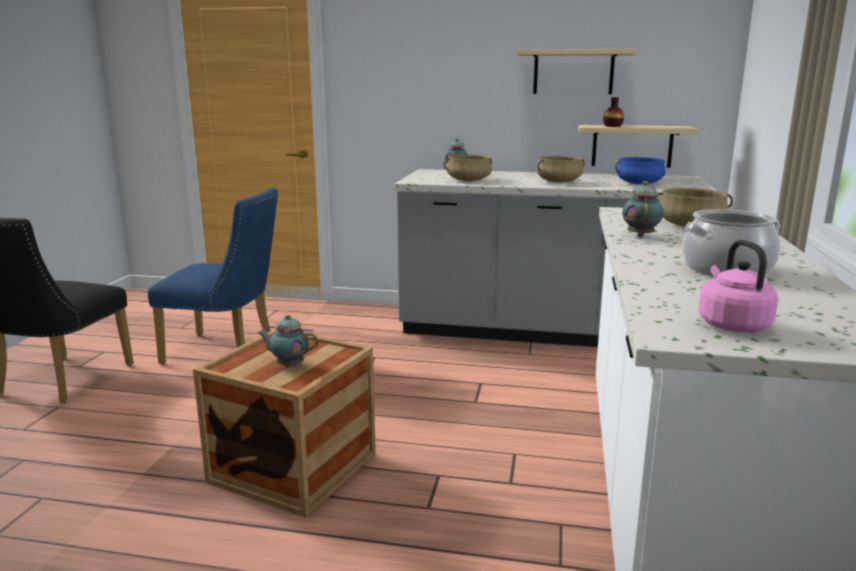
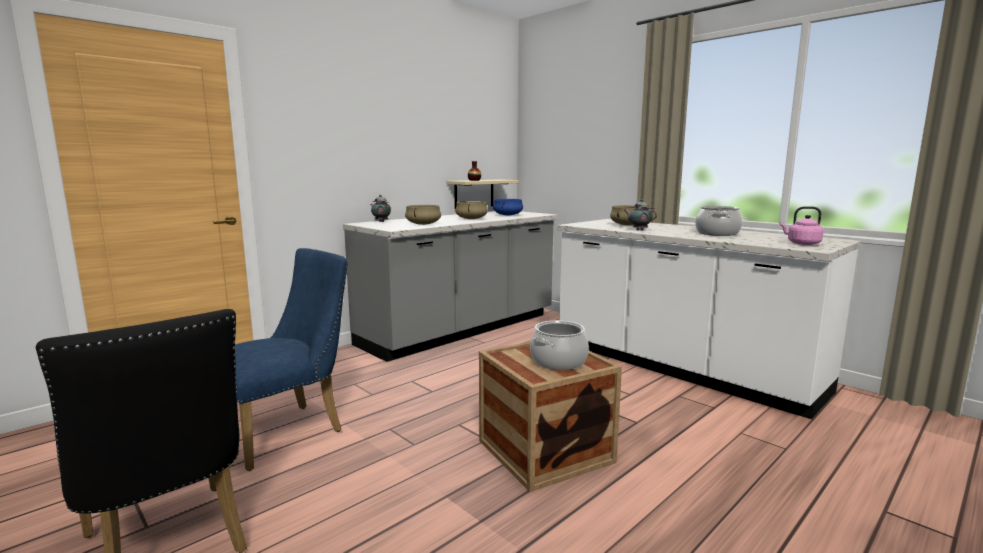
camera: 55 degrees left, 5 degrees down
(289, 365) = (558, 361): teapot -> cooking pot
(573, 72) = (440, 144): beige shelf -> none

